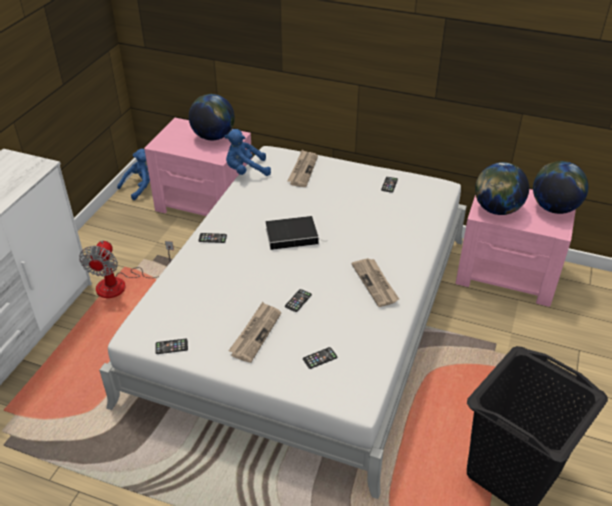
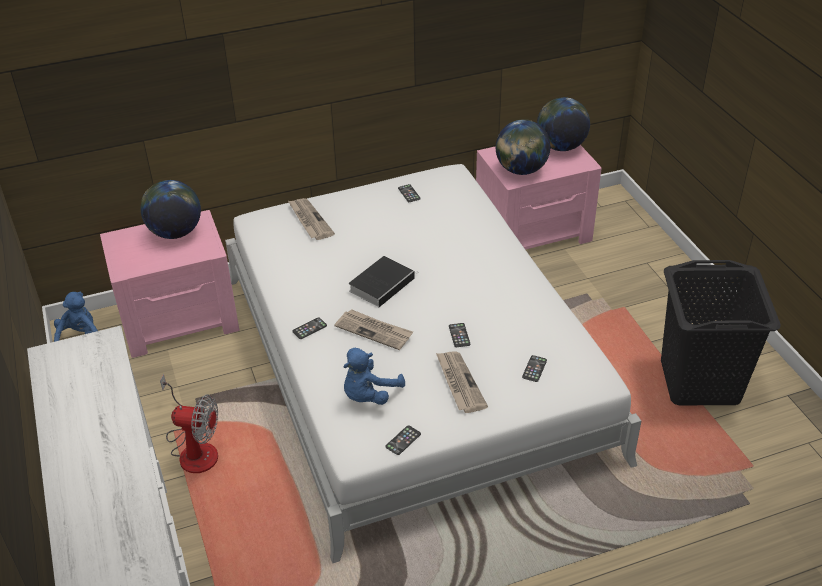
camera: 40 degrees left, 0 degrees up
(122, 284) = (194, 448): fan -> fan turned 45 degrees counterclockwise
(246, 171) = (254, 250): blue plush toy -> blue plush toy (369, 395)
(375, 283) = (501, 284): newspaper -> newspaper (374, 331)

